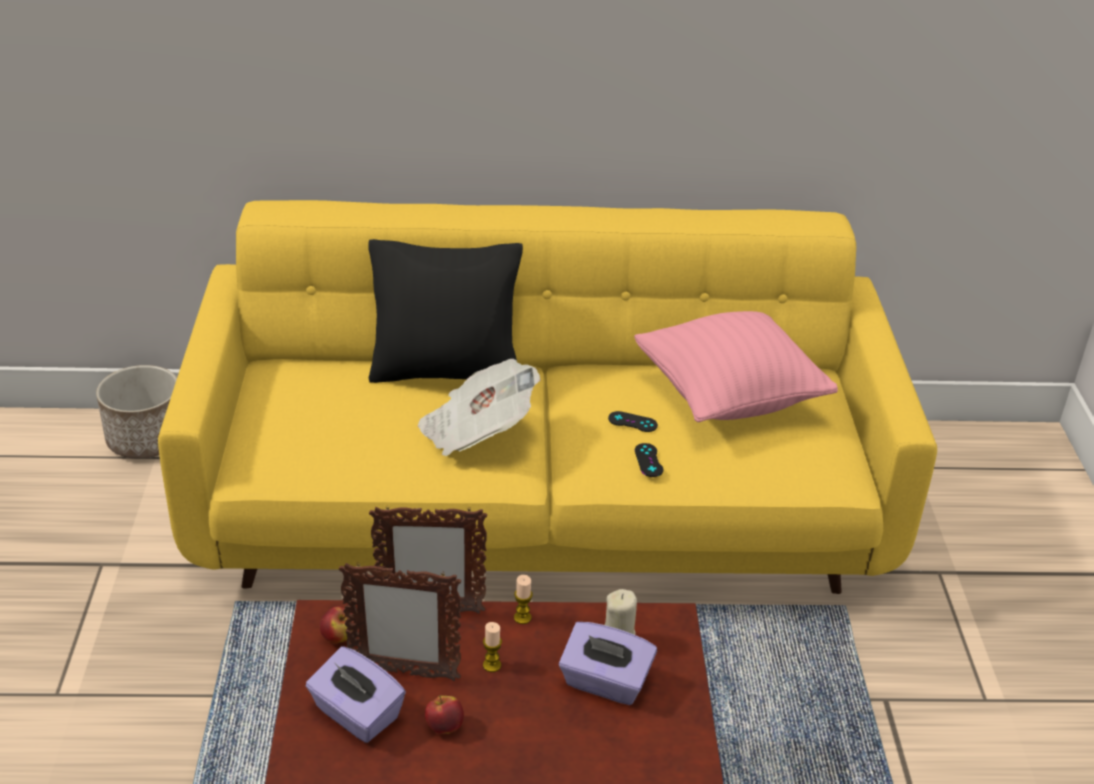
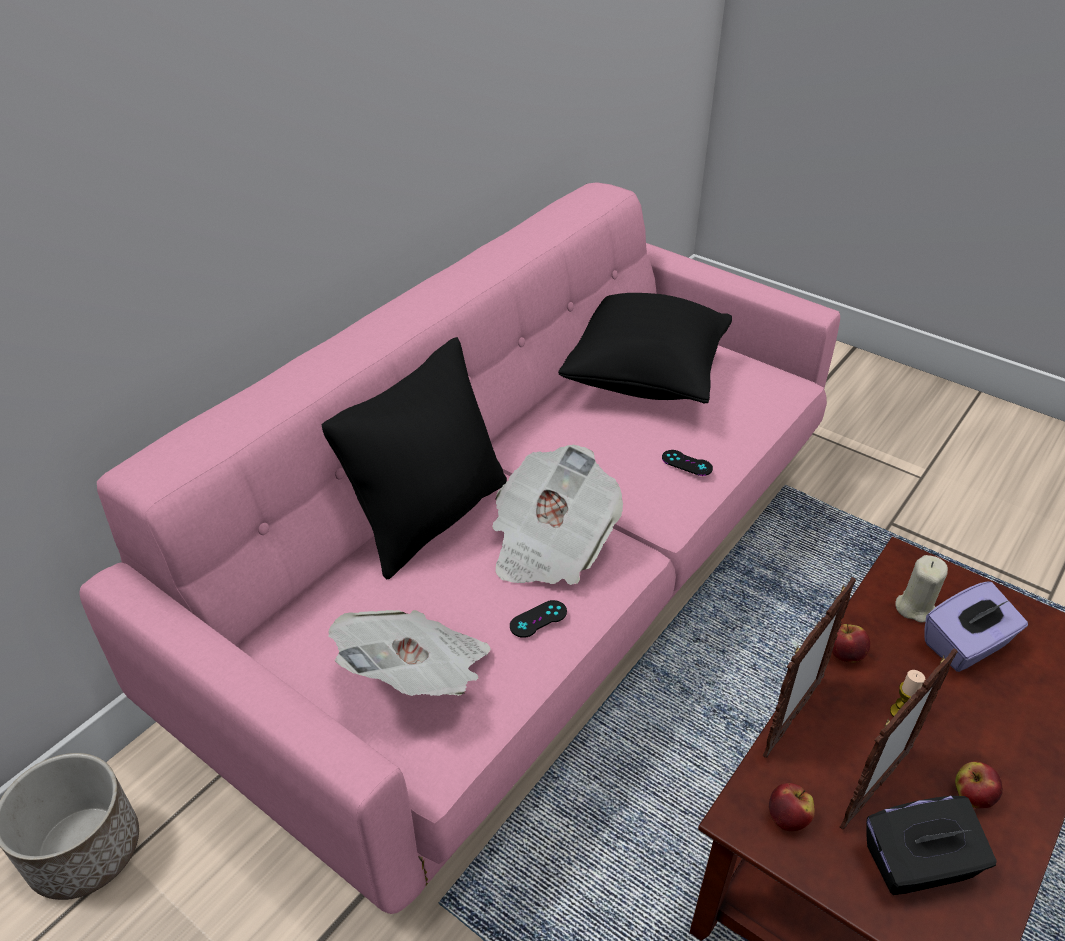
camera: 50 degrees left, 5 degrees up
(301, 431) = (417, 675): none -> newspaper
(356, 714) = (918, 864): purple tissue box -> black tissue box
(522, 617) = (845, 655): candle -> apple
(543, 510) = (531, 584): yellow sofa -> pink sofa
(632, 422) = (629, 444): black game controller -> black game controller (538, 619)
(728, 397) = (645, 379): pink pillow -> black pillow

